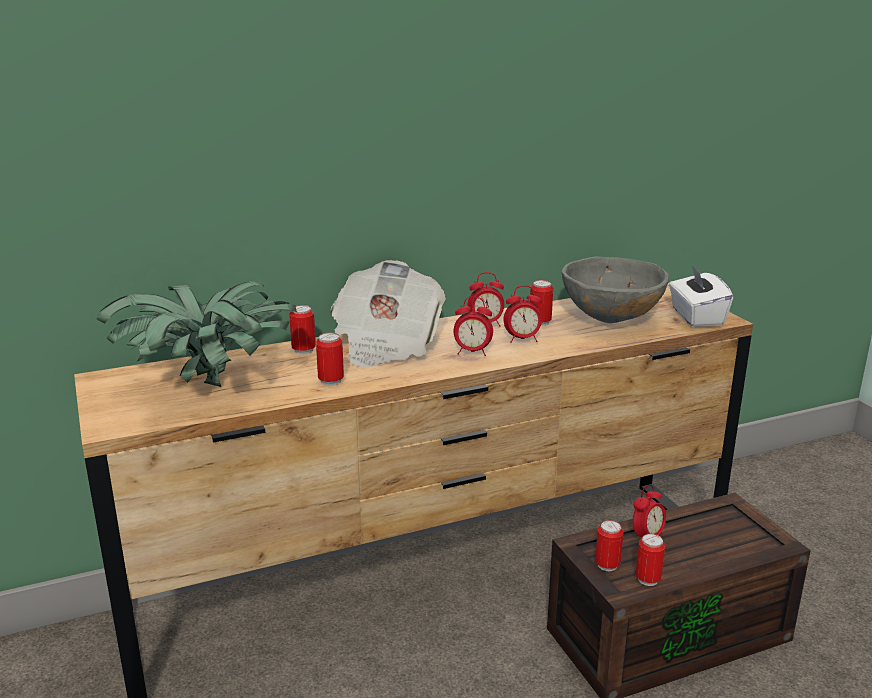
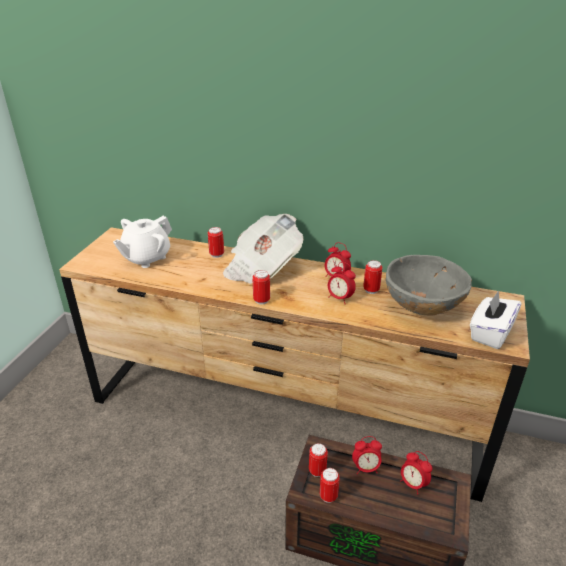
camera: 40 degrees right, 10 degrees up
(208, 385) = (146, 258): potted plant -> white teapot
(331, 381) = (199, 281): can -> can (261, 300)
(472, 352) = (296, 294): alarm clock -> alarm clock (413, 484)

